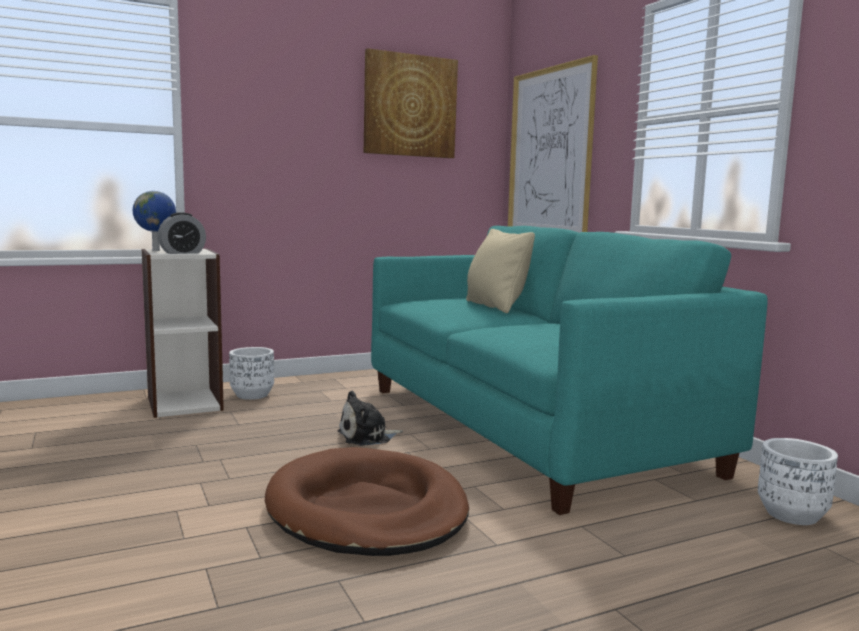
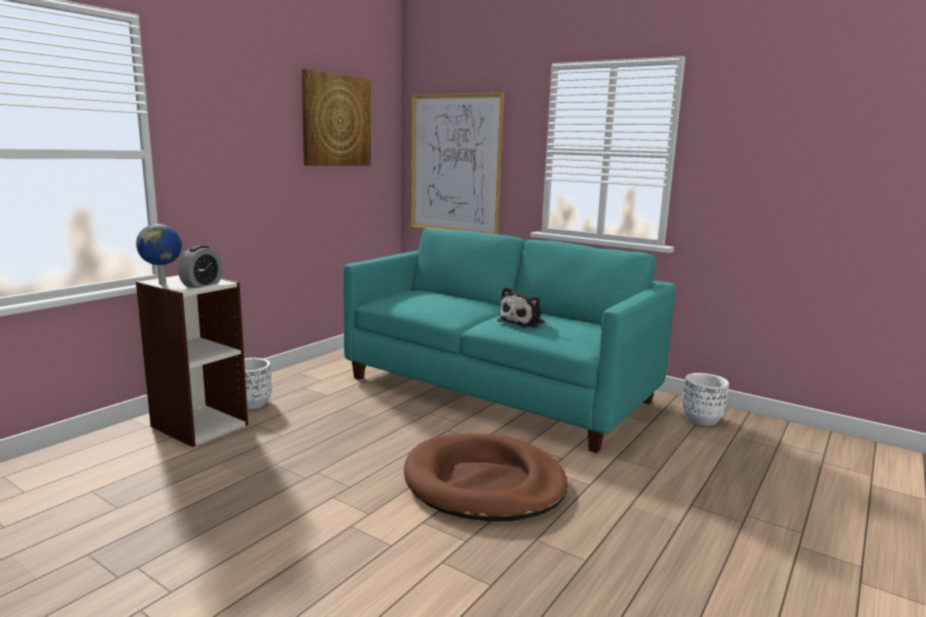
camera: 30 degrees left, 5 degrees up
(367, 437) = (403, 423): plush toy -> plush toy (523, 322)
(495, 306) = (460, 299): beige pillow -> none

